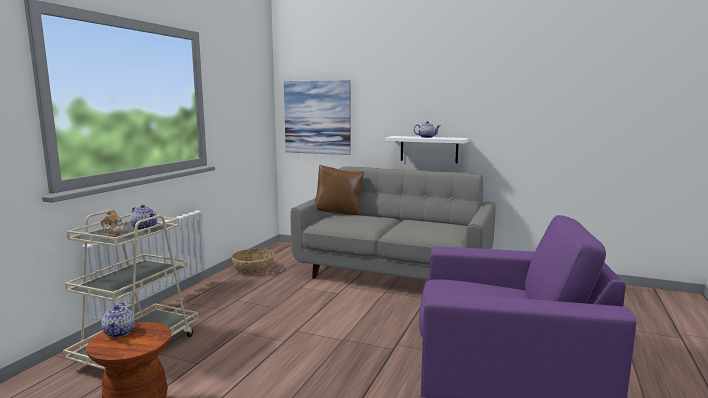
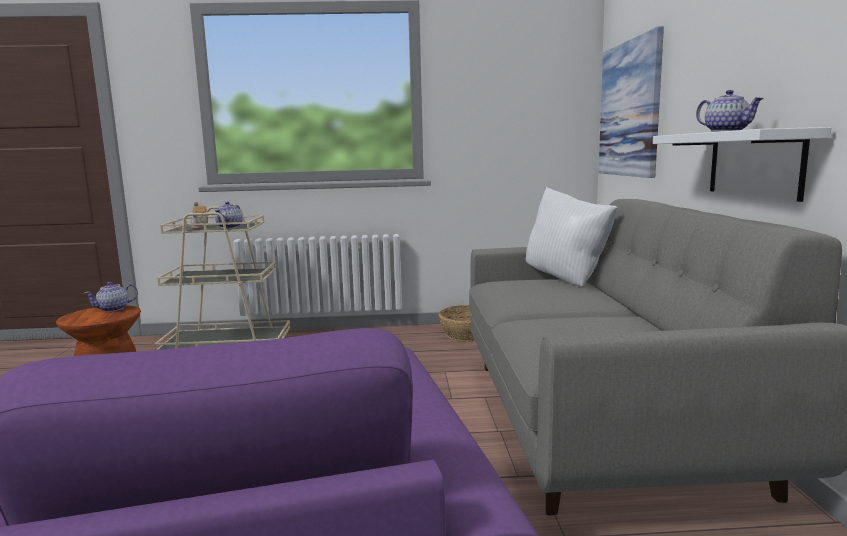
camera: 65 degrees right, 0 degrees up
(339, 213) = (567, 279): brown pillow -> white pillow

